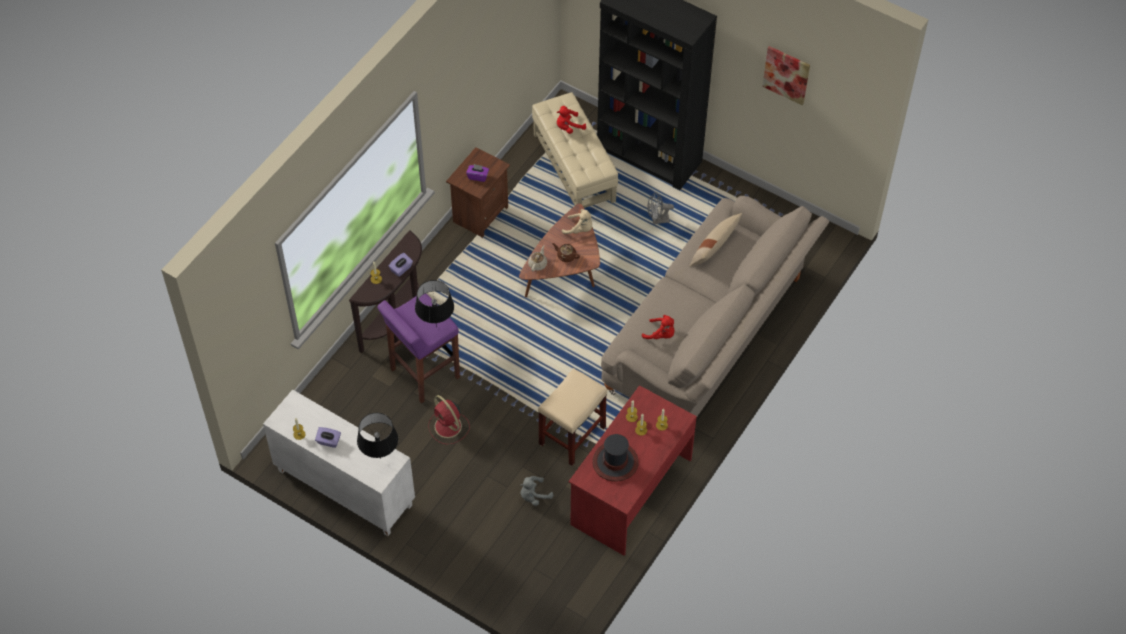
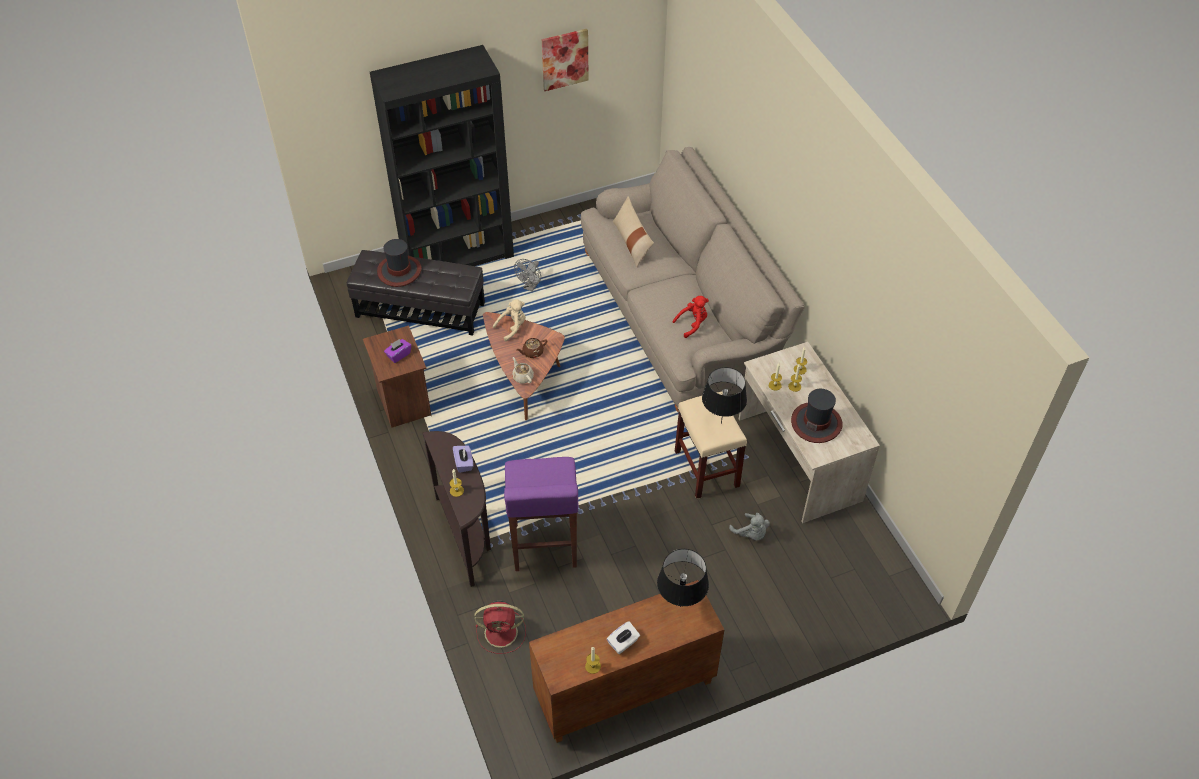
camera: 55 degrees left, 5 degrees down
(328, 441) = (623, 643): purple tissue box -> white tissue box
(344, 488) = (624, 692): white cabinet -> brown cabinet
(436, 326) = (557, 473): black table lamp -> black table lamp (721, 423)
(449, 427) = (622, 559): red fan -> red fan (502, 632)
(534, 496) = (751, 534): grey plush toy -> grey plush toy turned 45 degrees counterclockwise
(568, 127) = (399, 271): red plush toy -> hat
(574, 167) = (420, 309): beige ottoman -> black ottoman
(630, 491) = (797, 459): red desk -> beige desk

